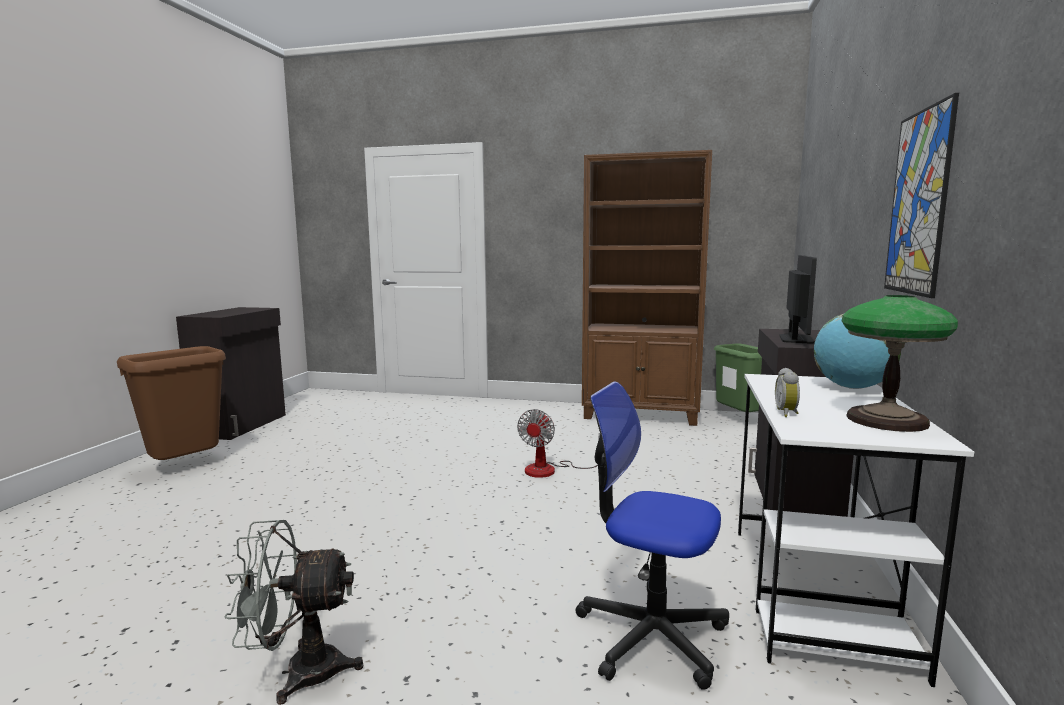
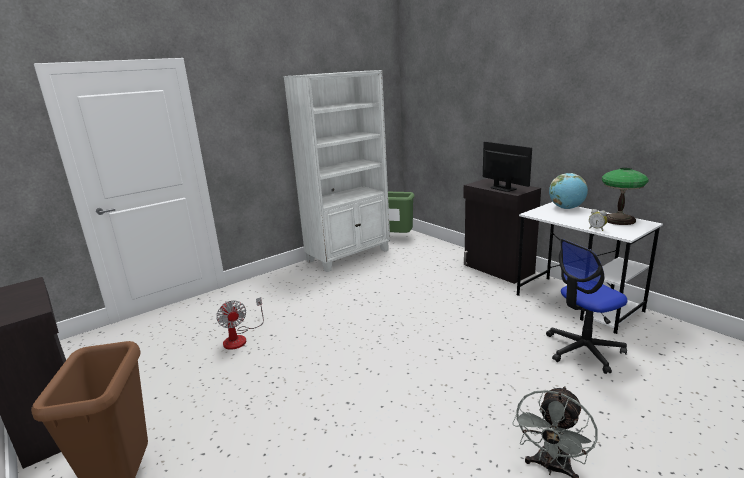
camera: 50 degrees left, 10 degrees up
(551, 470) = (389, 310): fan -> fan (240, 338)
(641, 415) = (349, 255): brown bookcase -> white bookcase
(918, 203) = (584, 120): picture -> none

